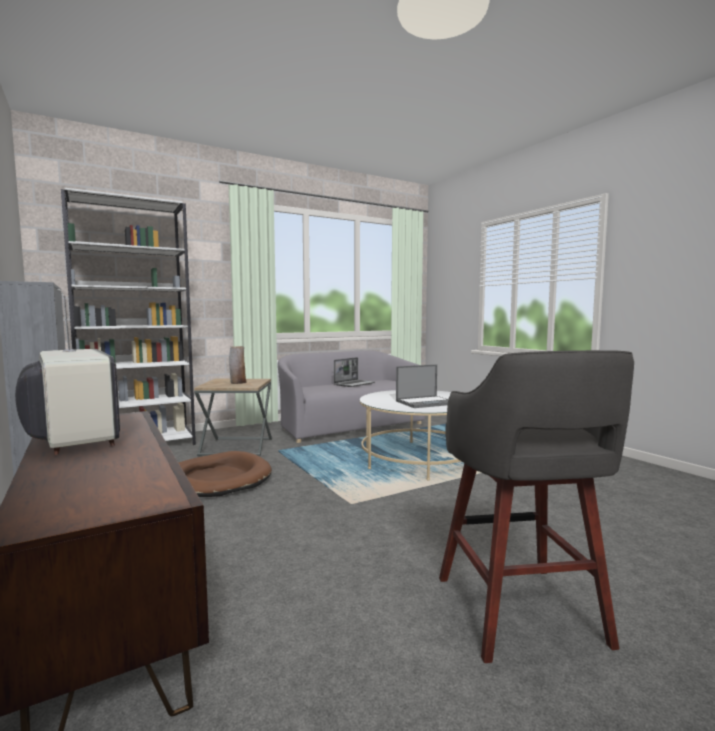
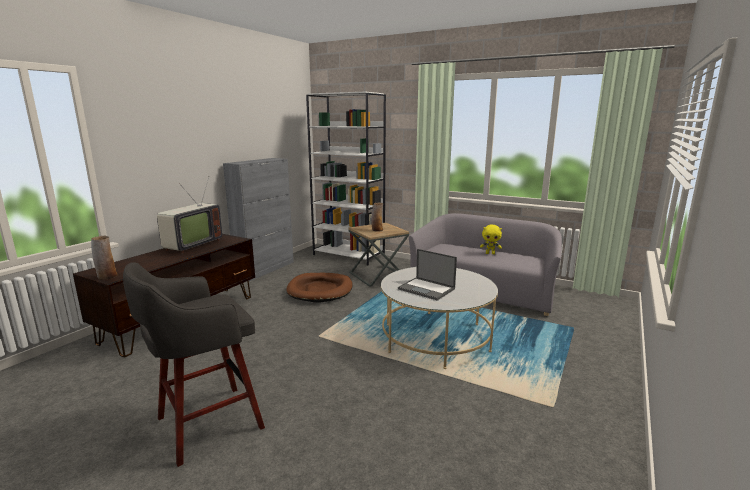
camera: 60 degrees right, 10 degrees up
(135, 505) = (107, 277): none -> vase
(354, 384) = (490, 253): laptop -> yellow plush toy

